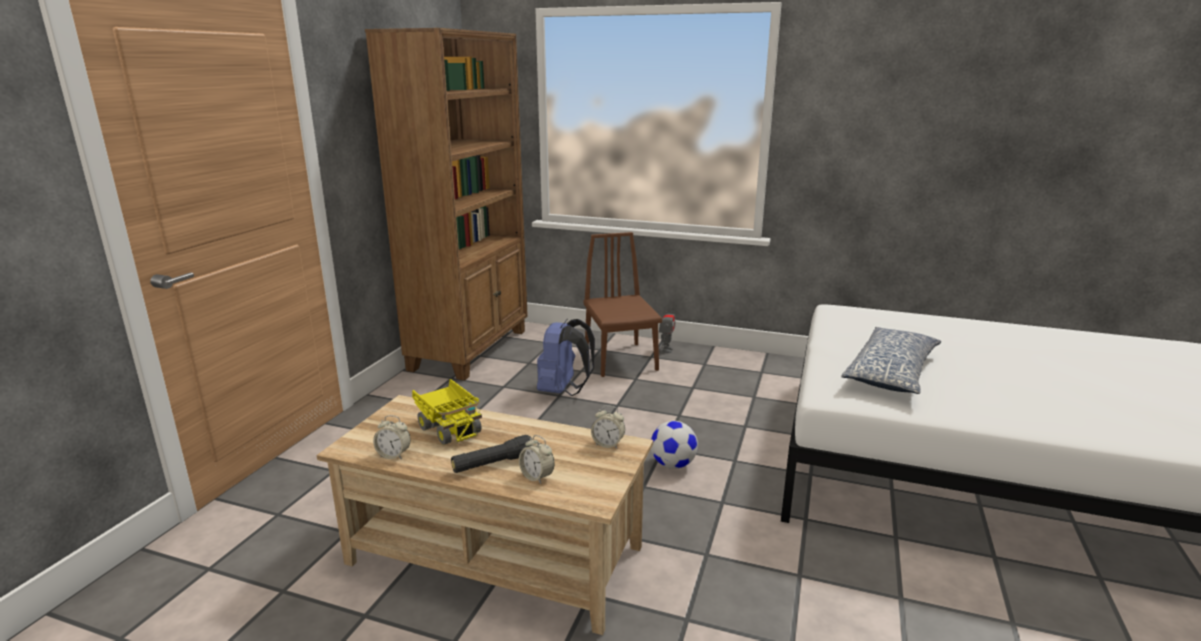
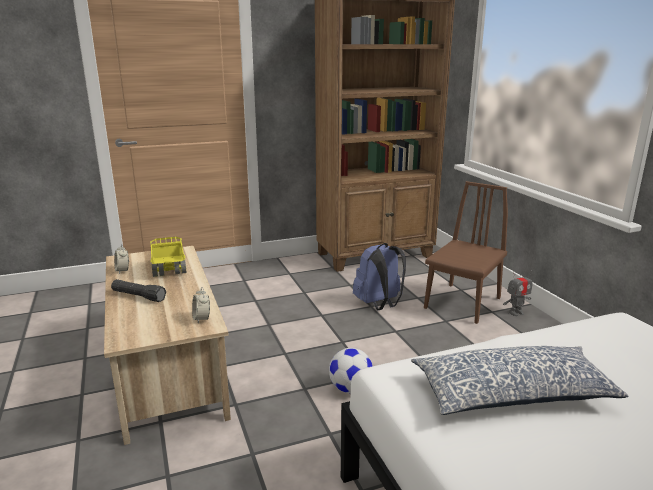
camera: 50 degrees right, 0 degrees up
(449, 428) = (169, 270): toy truck -> toy truck turned 150 degrees clockwise
(537, 477) = (135, 313): alarm clock -> none

